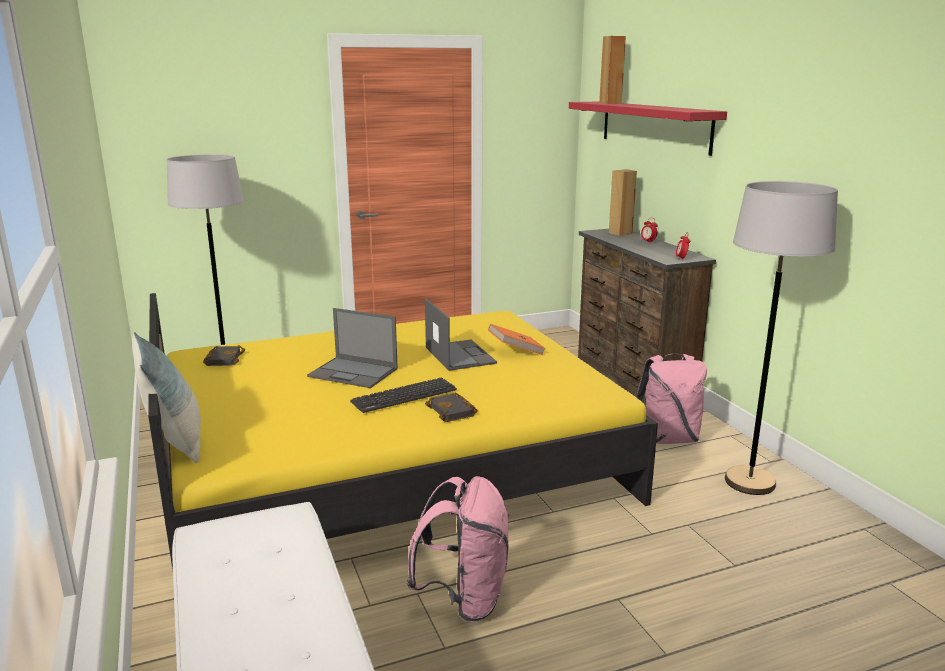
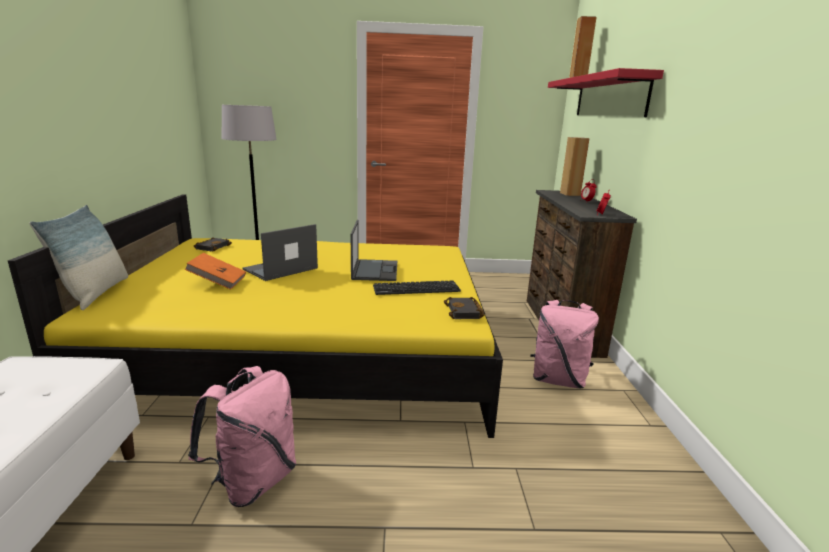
camera: 20 degrees right, 0 degrees up
(354, 373) = (280, 269): laptop -> laptop turned 90 degrees clockwise
(404, 396) = (290, 291): keyboard -> keyboard (416, 289)
(453, 411) = (313, 310): black book -> black book (465, 312)
(516, 351) = (424, 275): orange book -> orange book (218, 282)
(749, 482) = (613, 441): grey floor lamp -> none

